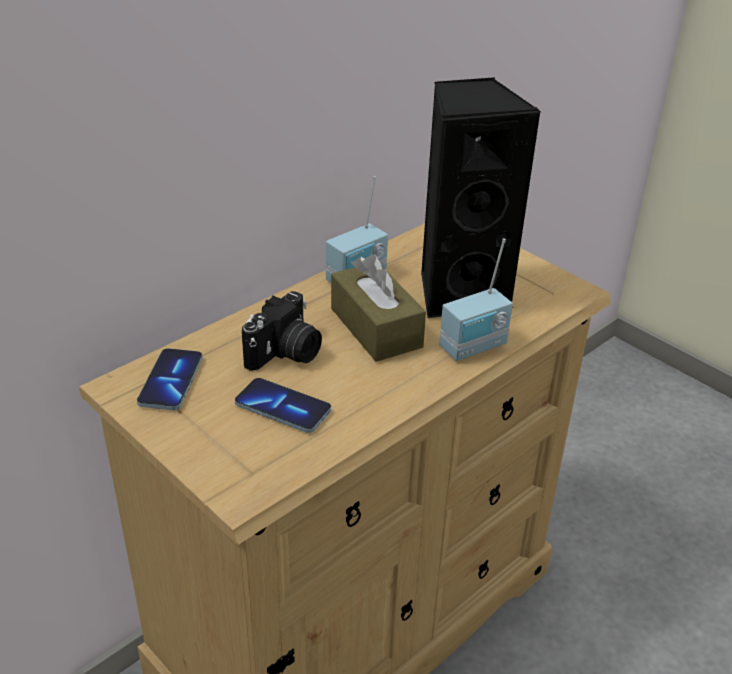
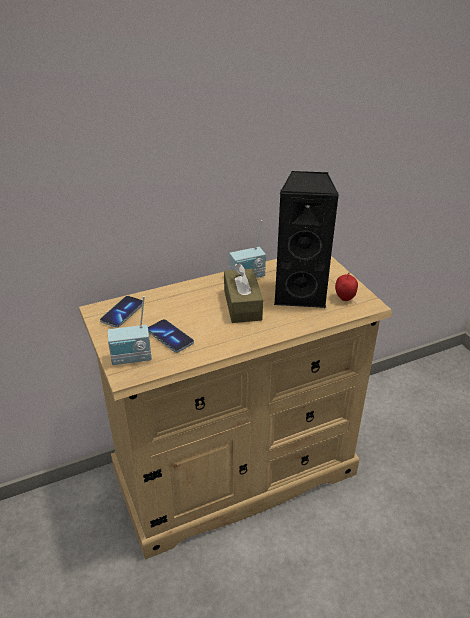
camera: 20 degrees right, 0 degrees up
(285, 354) = (187, 310): camera -> none
(474, 348) = (291, 326): radio -> radio (132, 359)
(531, 288) = (344, 298): none -> apple

